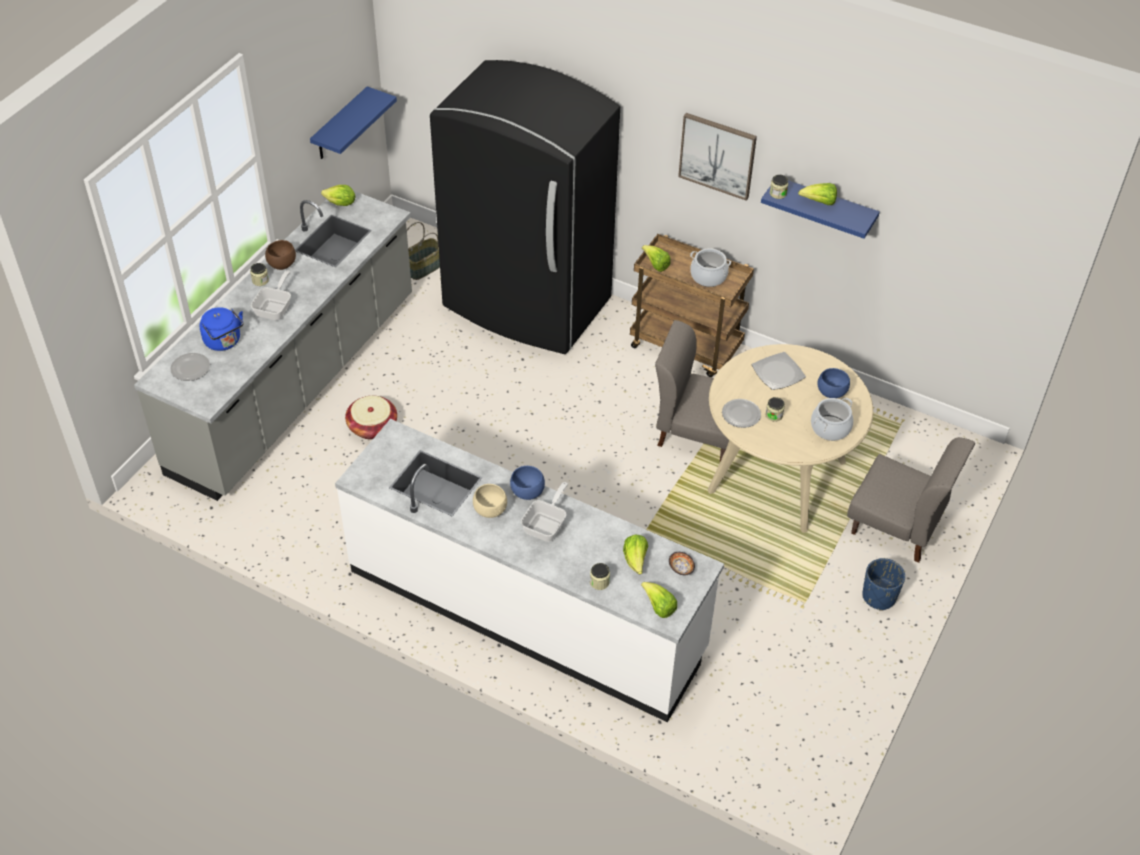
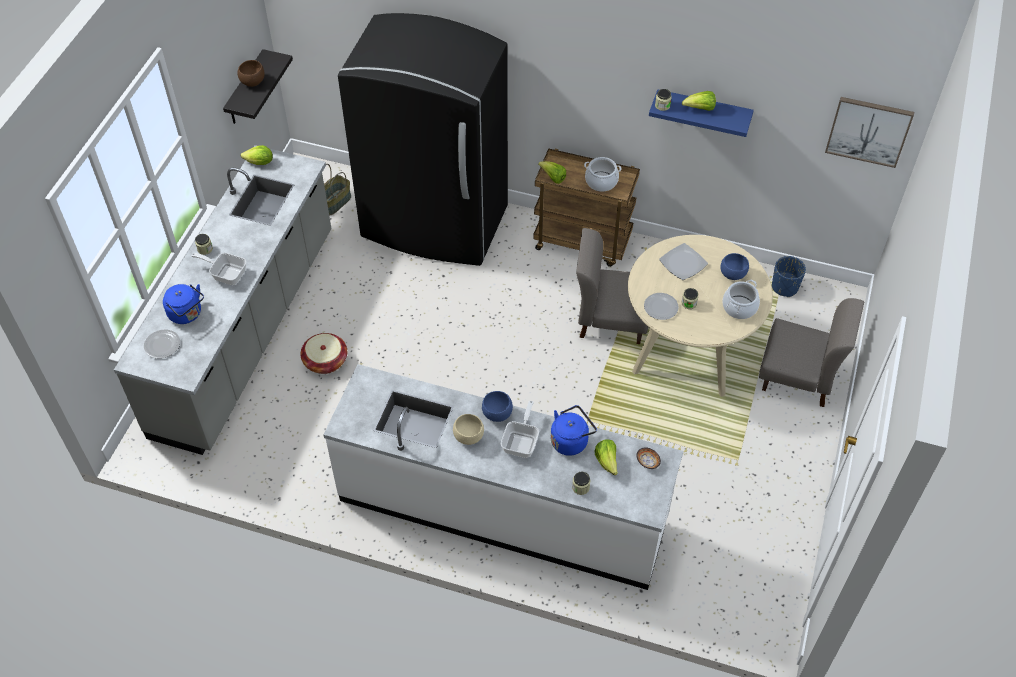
camera: 10 degrees left, 5 degrees up
(275, 308) = (226, 273): frying pan -> frying pan turned 75 degrees counterclockwise
(281, 264) = (220, 230): brown bowl -> brown bowl (252, 82)
(340, 125) = (245, 89): blue shelf -> black shelf
(601, 532) = (571, 440): none -> blue kettle
(659, 607) = (637, 501): lettuce -> none
(717, 155) = (601, 76): picture -> picture (868, 131)
(879, 597) = (798, 443): blue planter -> blue planter (785, 287)

